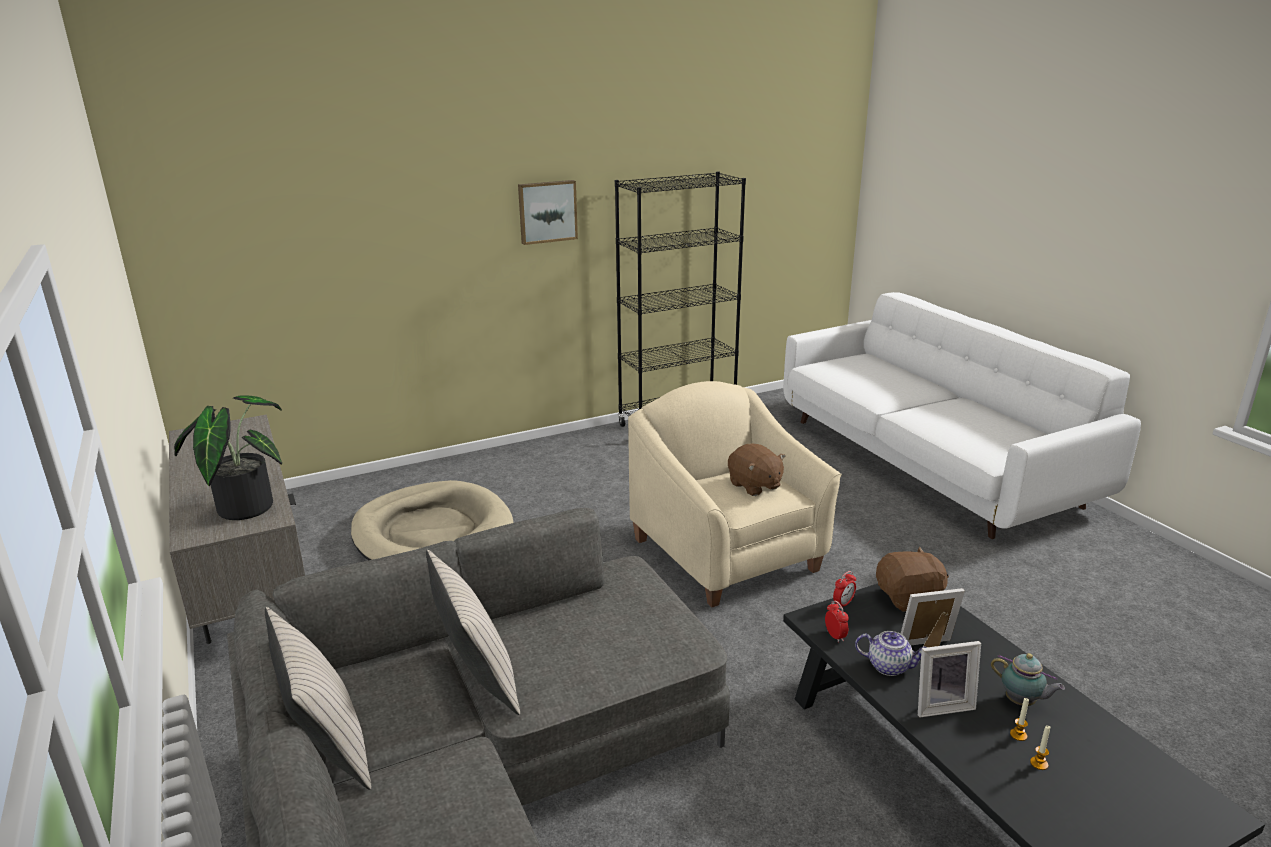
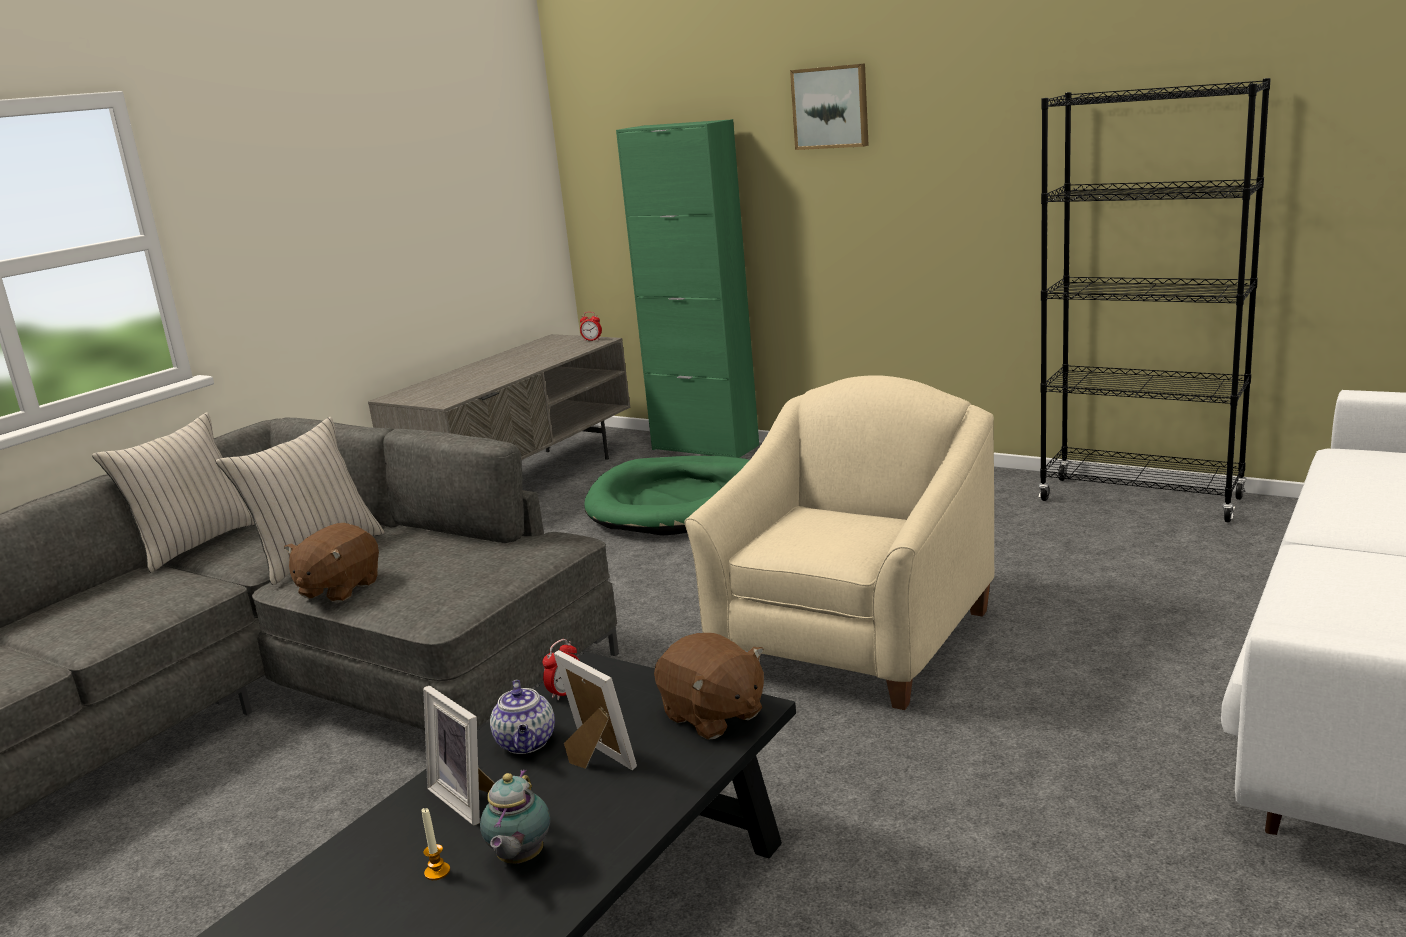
camera: 60 degrees right, 5 degrees down
(243, 505) = (455, 389): potted plant -> none
(349, 488) = (705, 447): none -> green cabinet
(432, 533) = (678, 503): beige dog bed -> green dog bed
(547, 211) = (967, 138): picture -> picture (831, 107)
(754, 485) = (835, 532): brown plush toy -> brown plush toy (338, 589)
(843, 604) = (647, 677): alarm clock -> alarm clock (592, 340)
(1039, 763) = (381, 901): candle -> none

